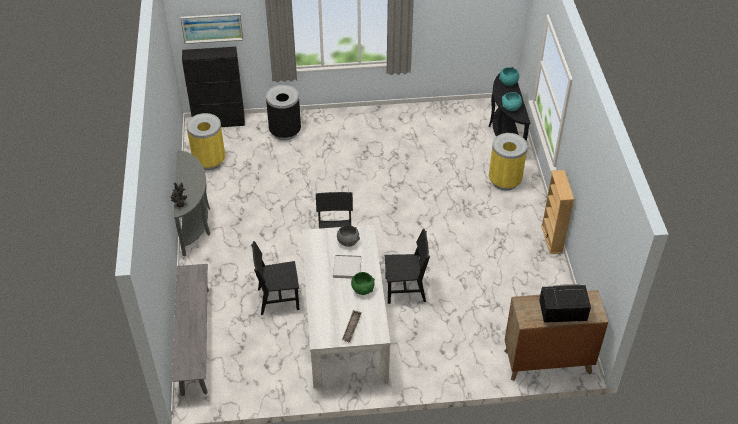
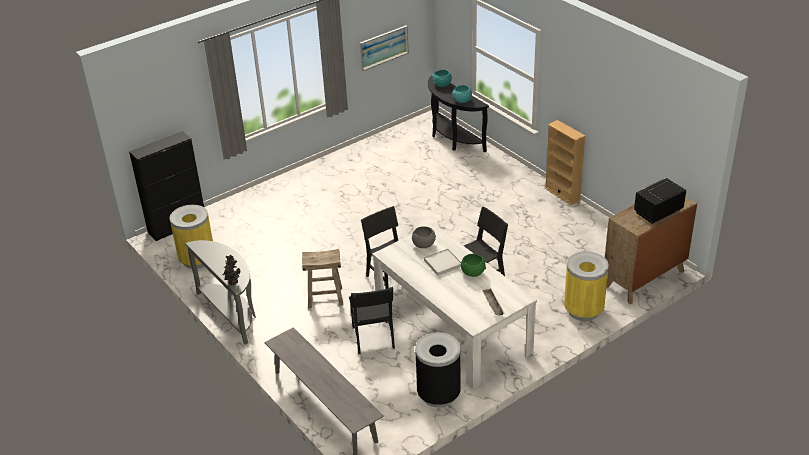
camera: 30 degrees left, 10 degrees down
(212, 27) = (156, 116): picture -> picture (383, 47)
(272, 244) = (325, 298): none -> beige stool
(278, 299) = (373, 337): black chair -> black chair turned 60 degrees counterclockwise
(285, 131) = (251, 208): black trash can -> black trash can (438, 394)
(504, 181) = (484, 170): yellow trash can -> yellow trash can (583, 310)

